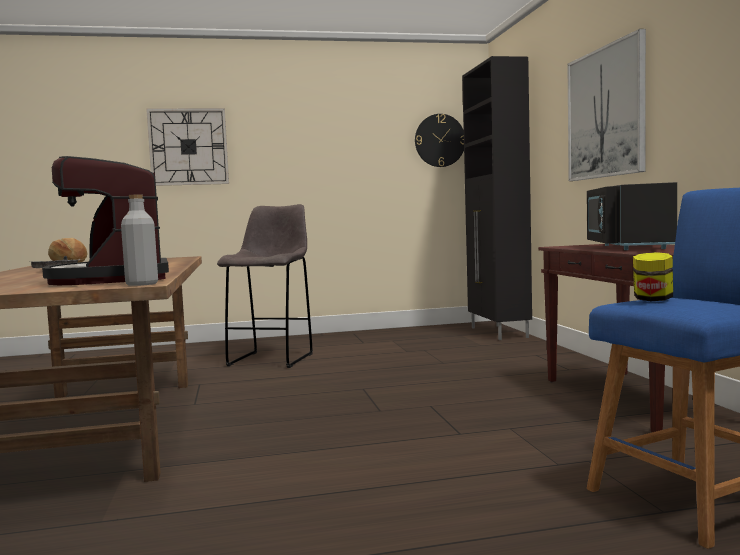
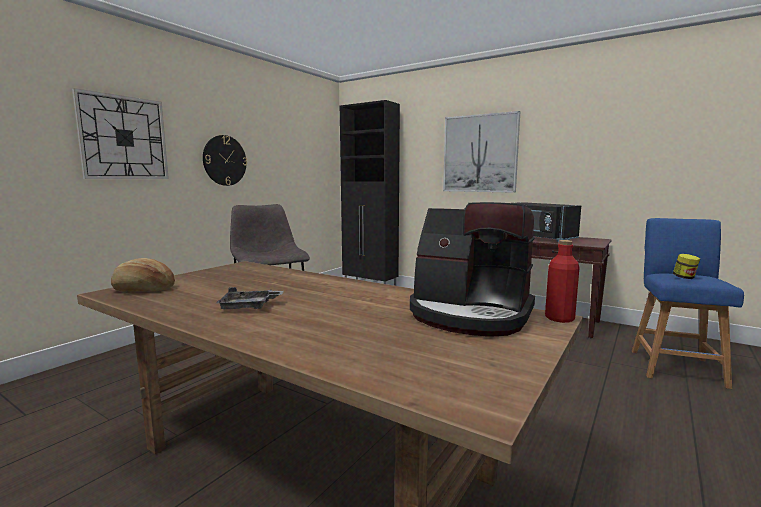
camera: 45 degrees left, 5 degrees up
(142, 284) = (559, 318): grey bottle -> red bottle
(440, 140) = (315, 150): wall clock -> wall clock (224, 160)

